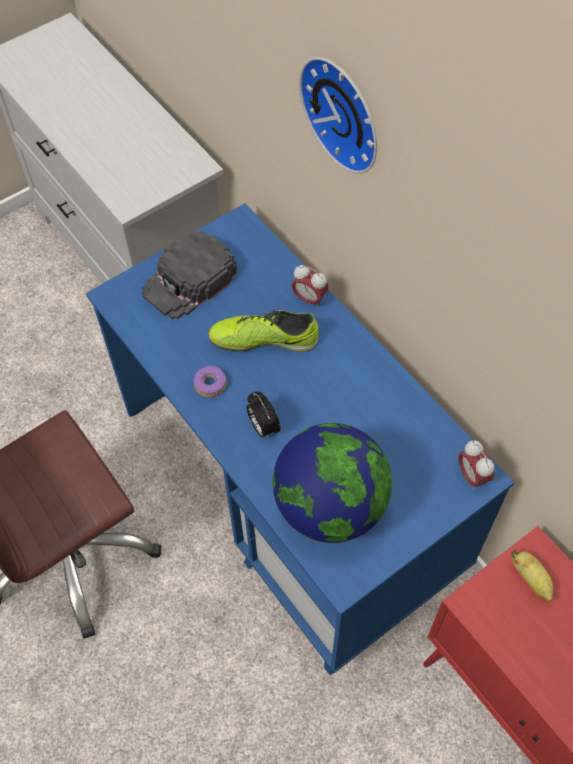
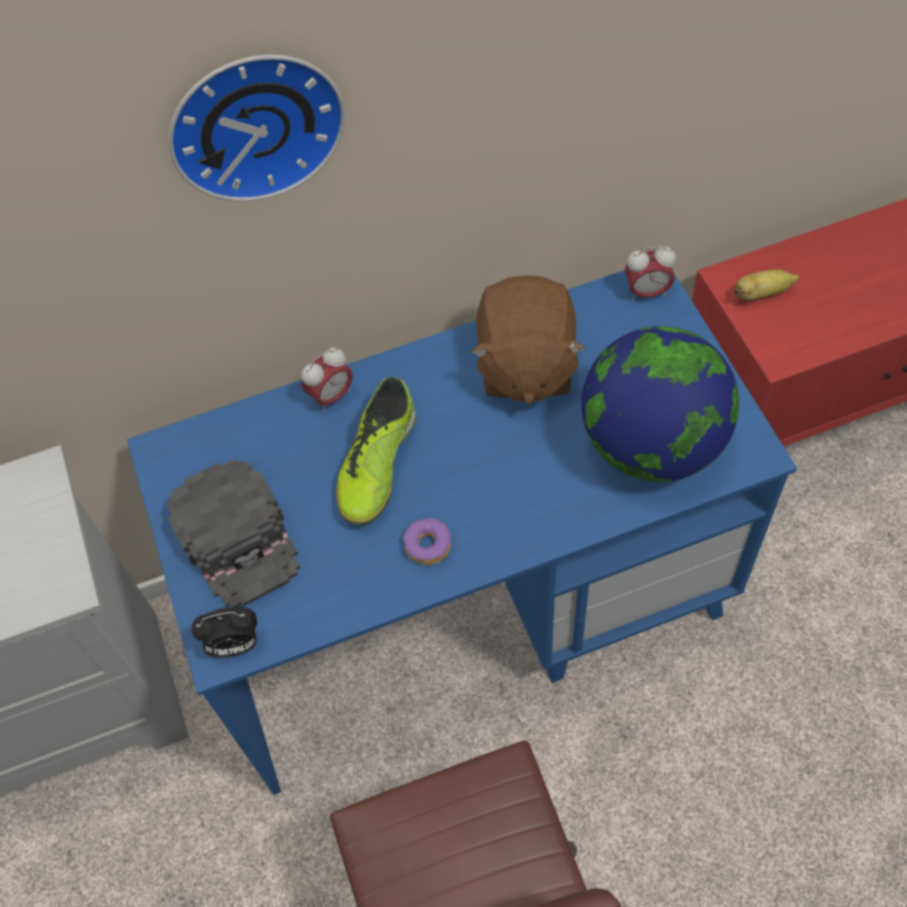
camera: 70 degrees left, 0 degrees up
(263, 427) = (516, 494): alarm clock -> alarm clock (234, 645)
(373, 408) = (525, 365): none -> brown plush toy

